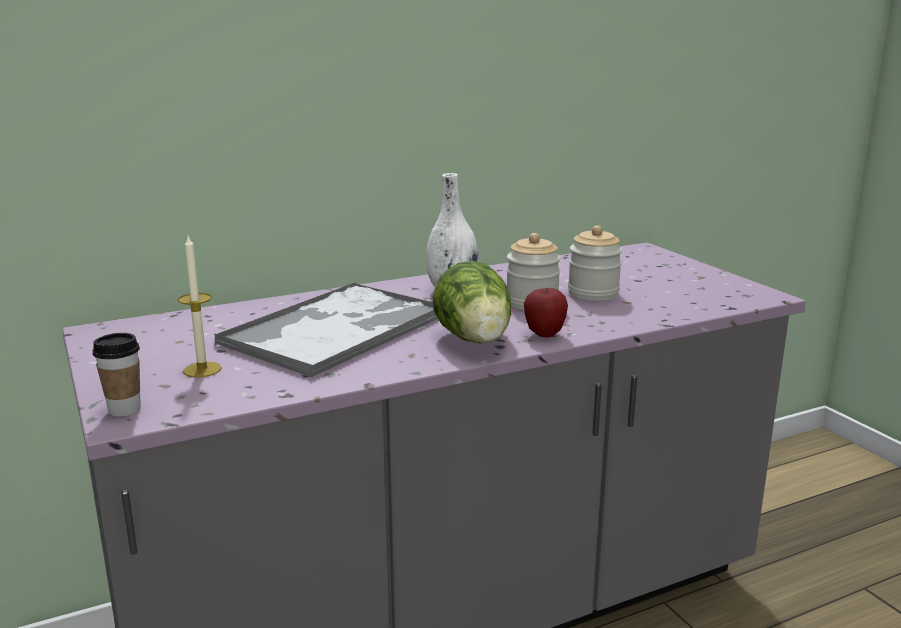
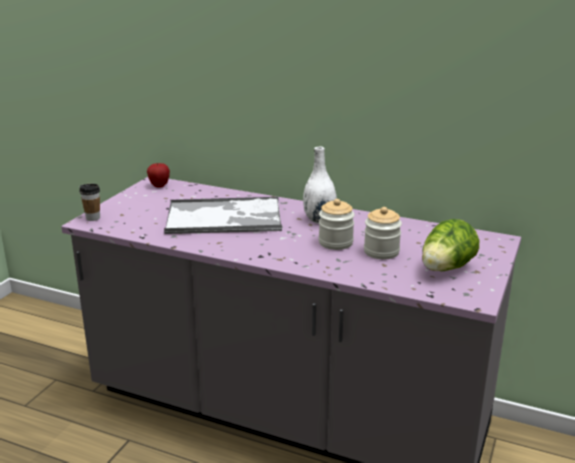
camera: 50 degrees right, 5 degrees up
(202, 369) = (144, 213): candle -> none
(476, 341) = (258, 249): lettuce -> lettuce (445, 269)
(544, 334) = (293, 260): apple -> apple (159, 186)

